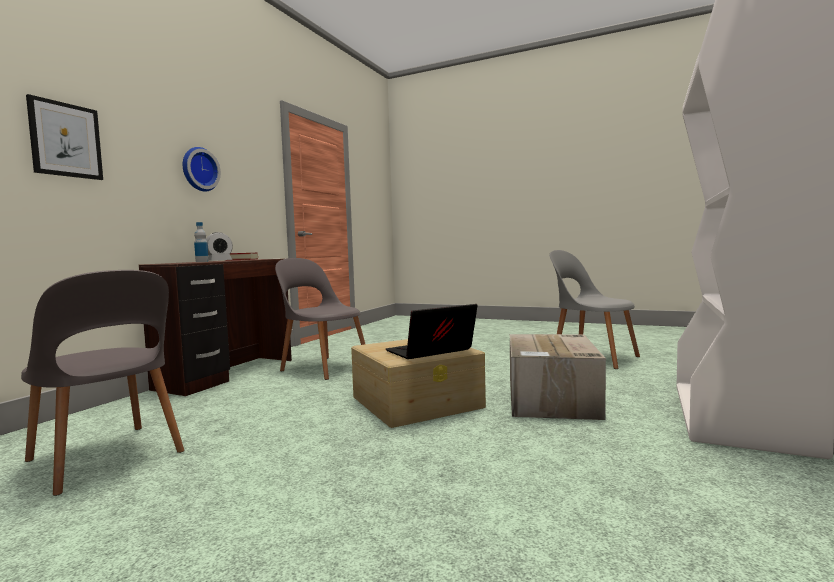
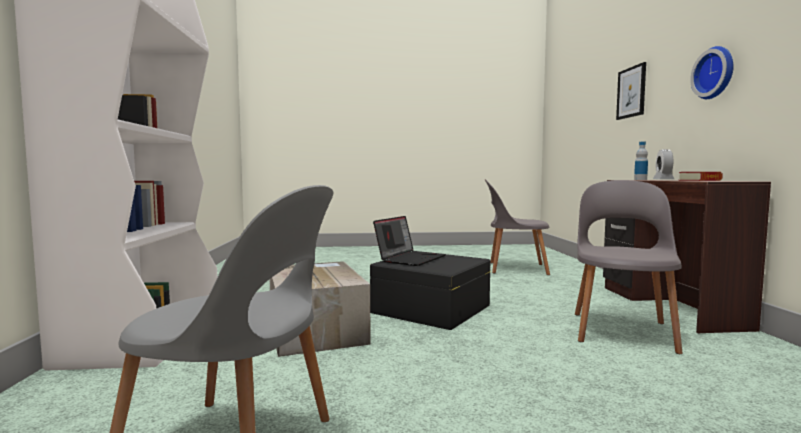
camera: 150 degrees right, 0 degrees up
(323, 367) = (622, 330): grey chair -> grey chair turned 75 degrees counterclockwise
(417, 402) = (430, 309): beige storage box -> black storage box

